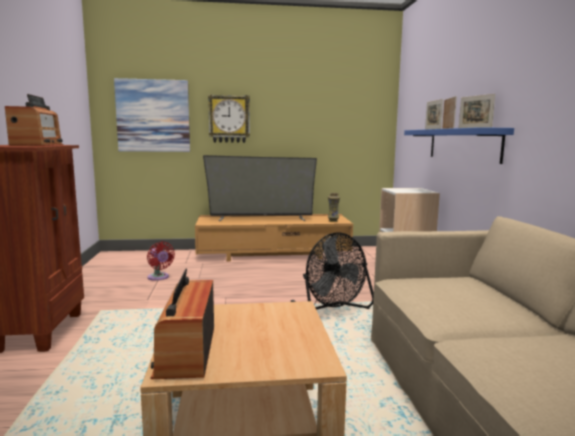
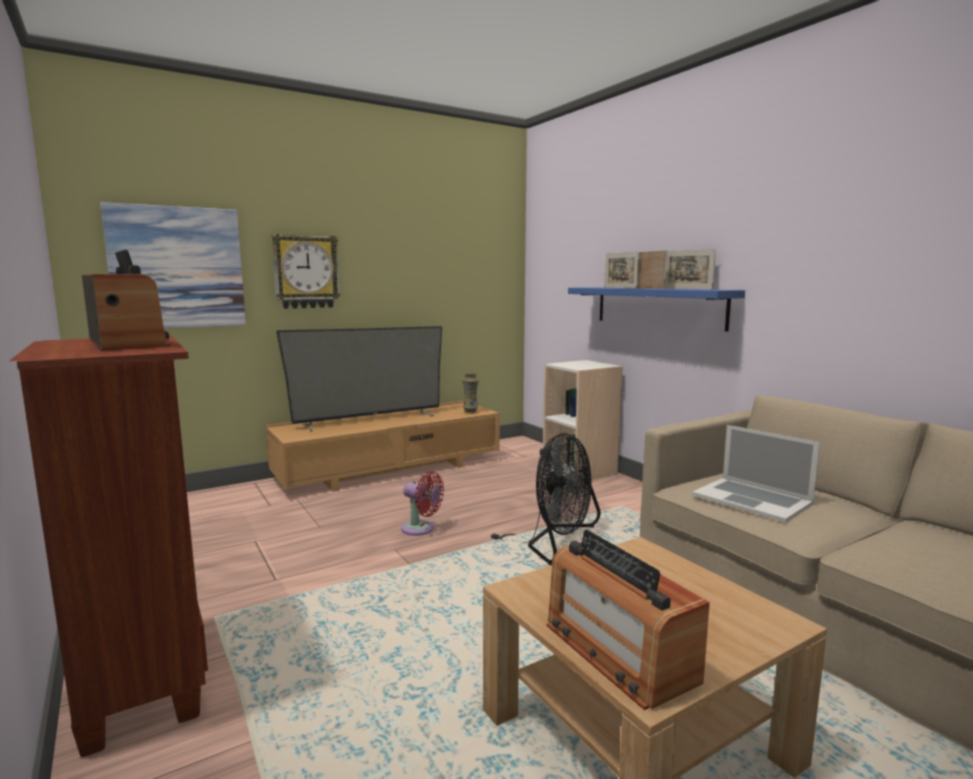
camera: 25 degrees left, 0 degrees up
(159, 277) = (253, 538): red fan -> red fan (421, 529)
(438, 295) = (752, 499): none -> laptop

